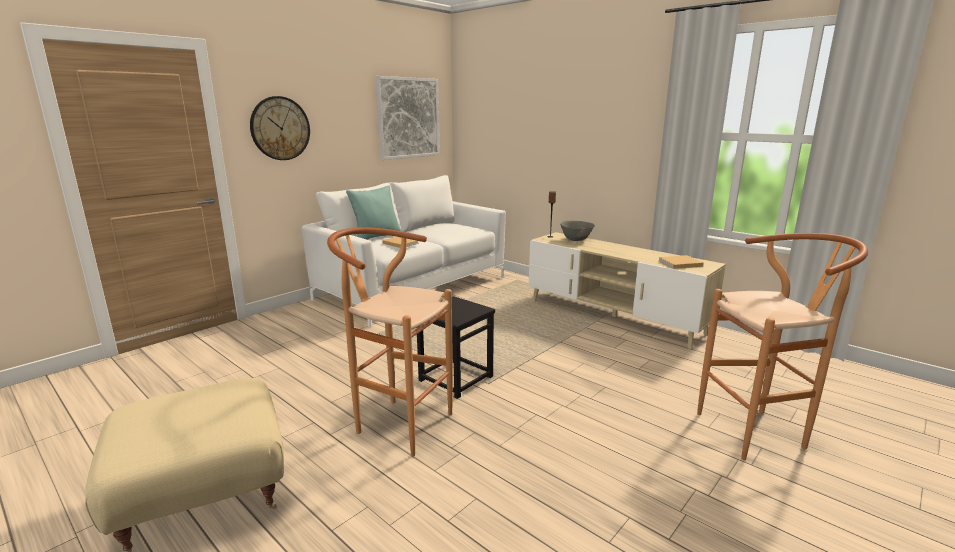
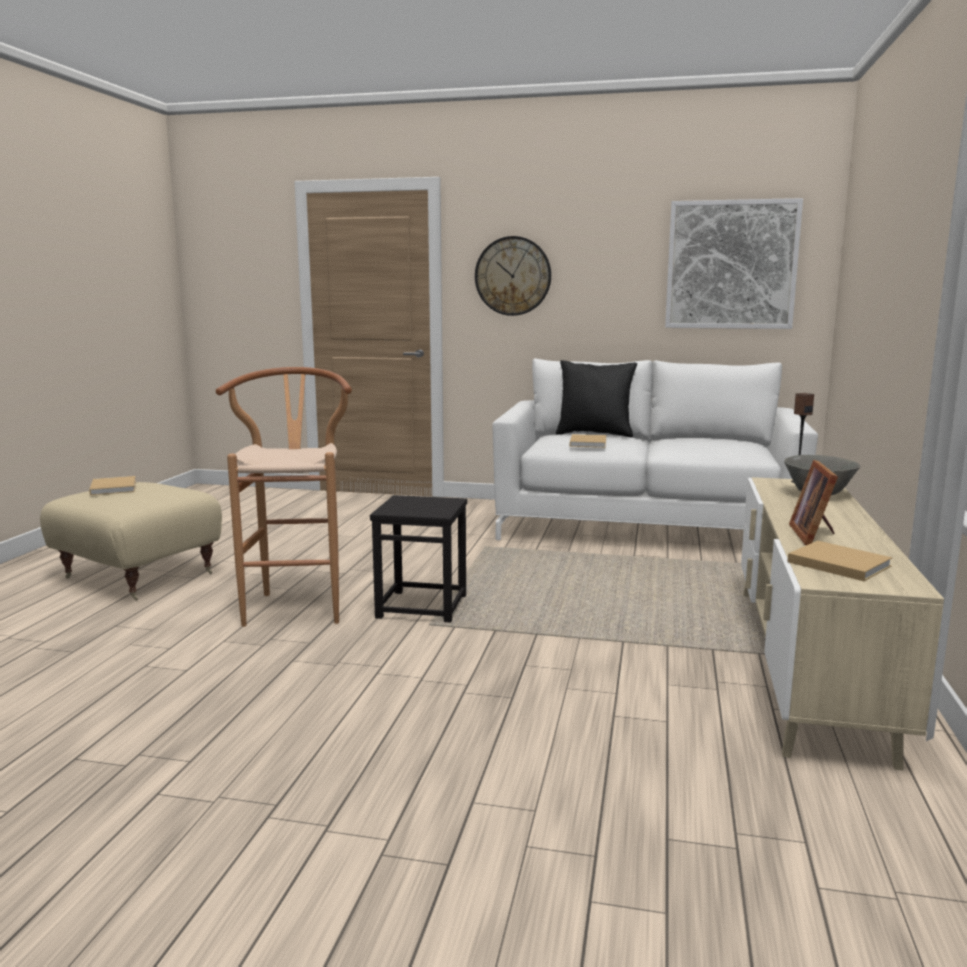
camera: 60 degrees right, 5 degrees down
(151, 420) = (113, 487): none -> beige book
(376, 237) = (594, 434): turquoise pillow -> black pillow
(638, 256) = (814, 535): none -> picture frame
(759, 431) = (508, 860): brown stool -> none

